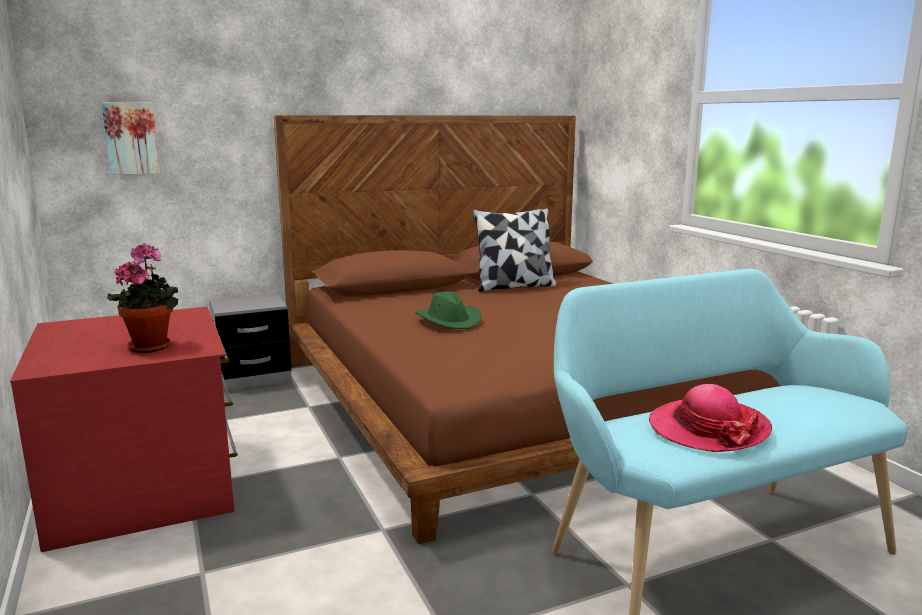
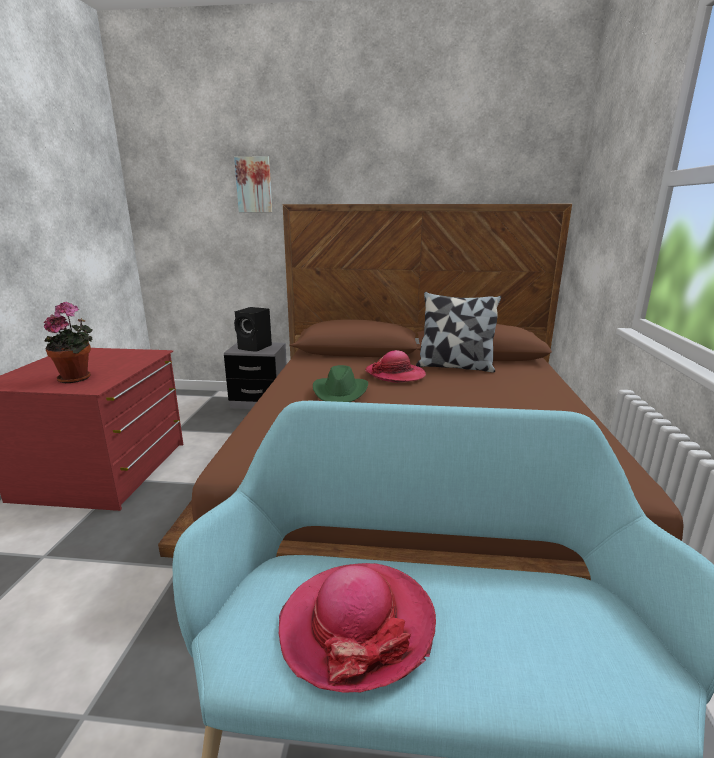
camera: 30 degrees right, 5 degrees up
(131, 138) = (189, 221): picture -> picture (254, 185)
(248, 302) = (255, 347): none -> black speaker
(472, 300) = (395, 374): none -> hat

